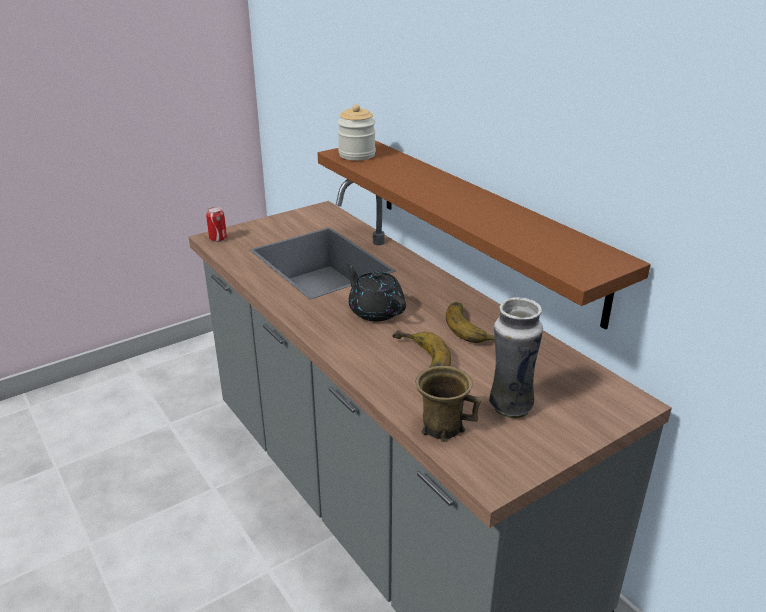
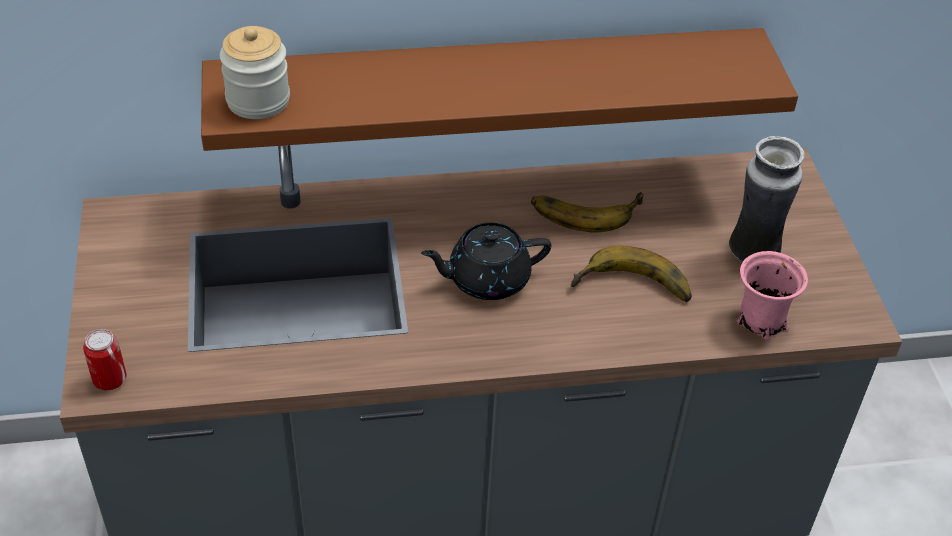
camera: 65 degrees left, 15 degrees up
(442, 426) = (760, 319): brown mug -> pink mug

